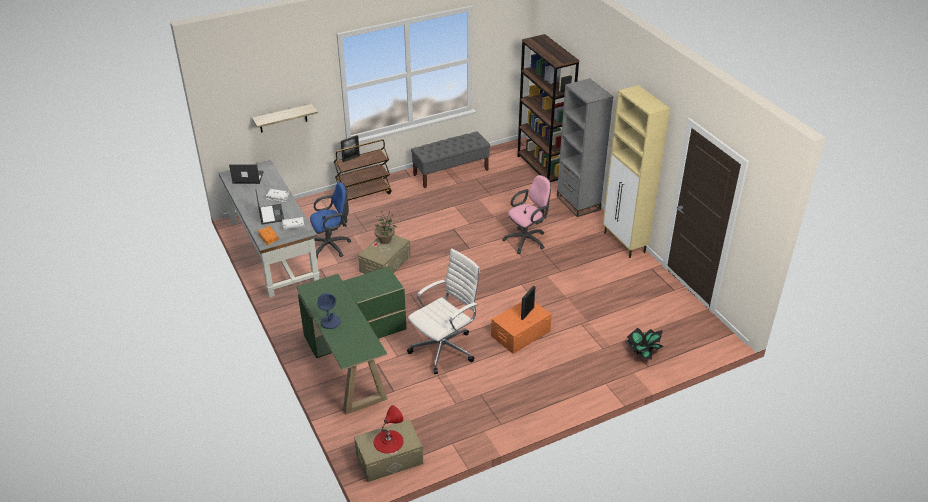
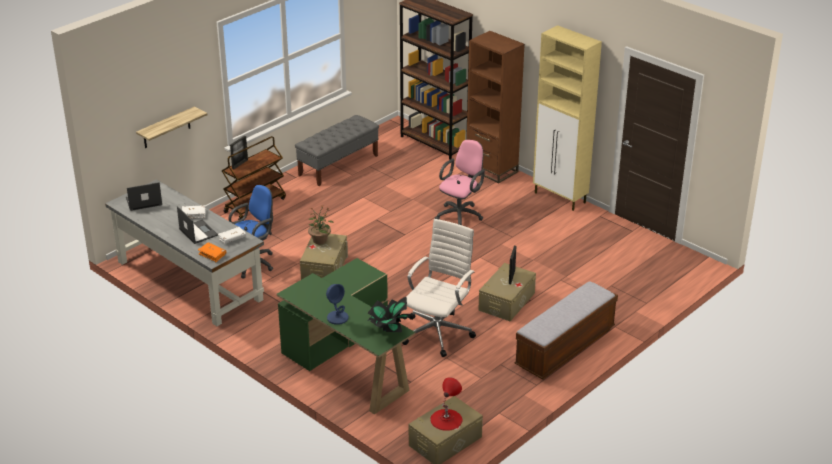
camera: 20 degrees left, 5 degrees down
(520, 333) = (506, 301): orange storage box -> beige storage box
(547, 393) = (565, 347): none -> bench
(578, 203) = (491, 170): grey bookcase -> brown bookcase
(642, 353) = (634, 292): potted plant -> potted plant (388, 329)

